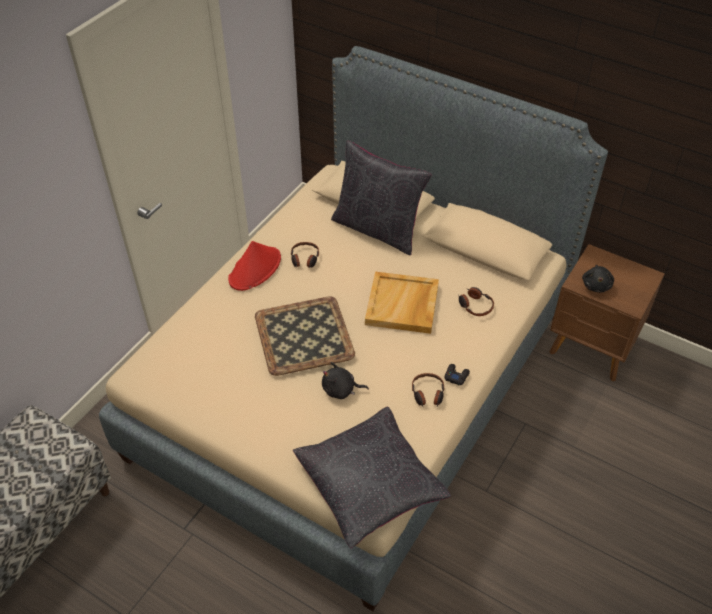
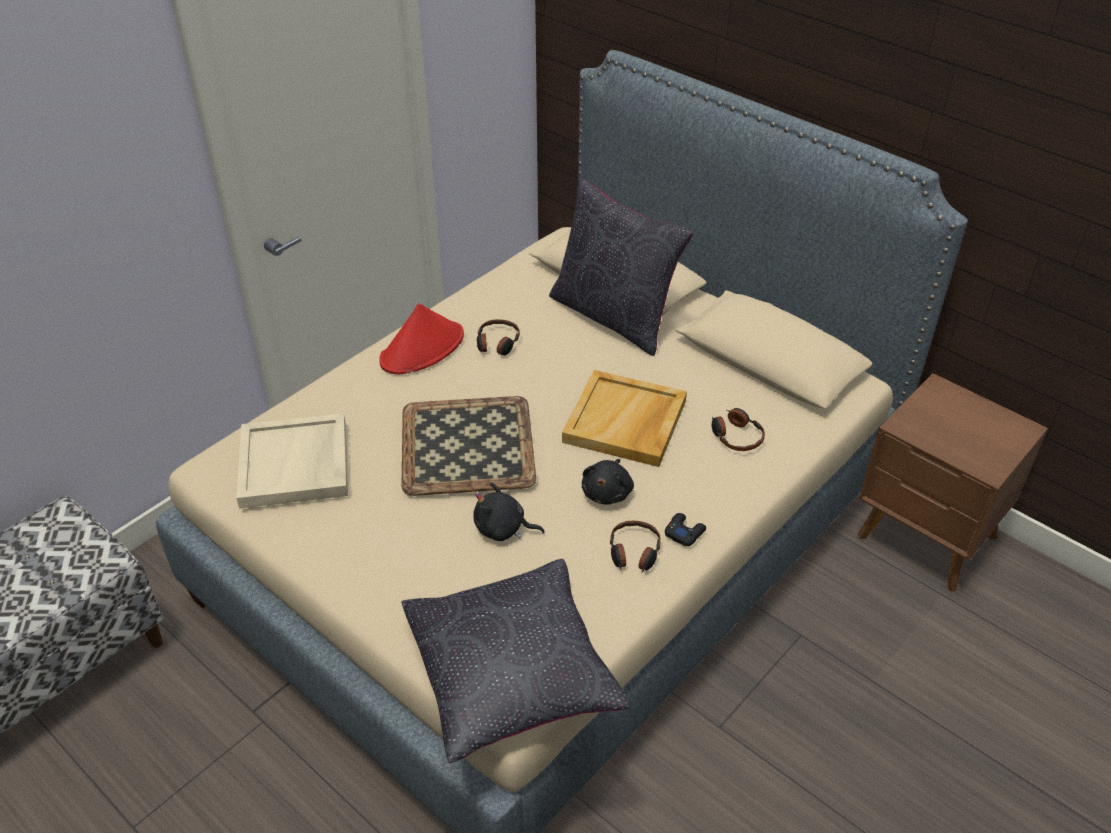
camera: 10 degrees right, 5 degrees down
(193, 365) = (295, 465): none -> beige tray
(596, 285) = (934, 432): black plush toy -> black plush toy (608, 492)

